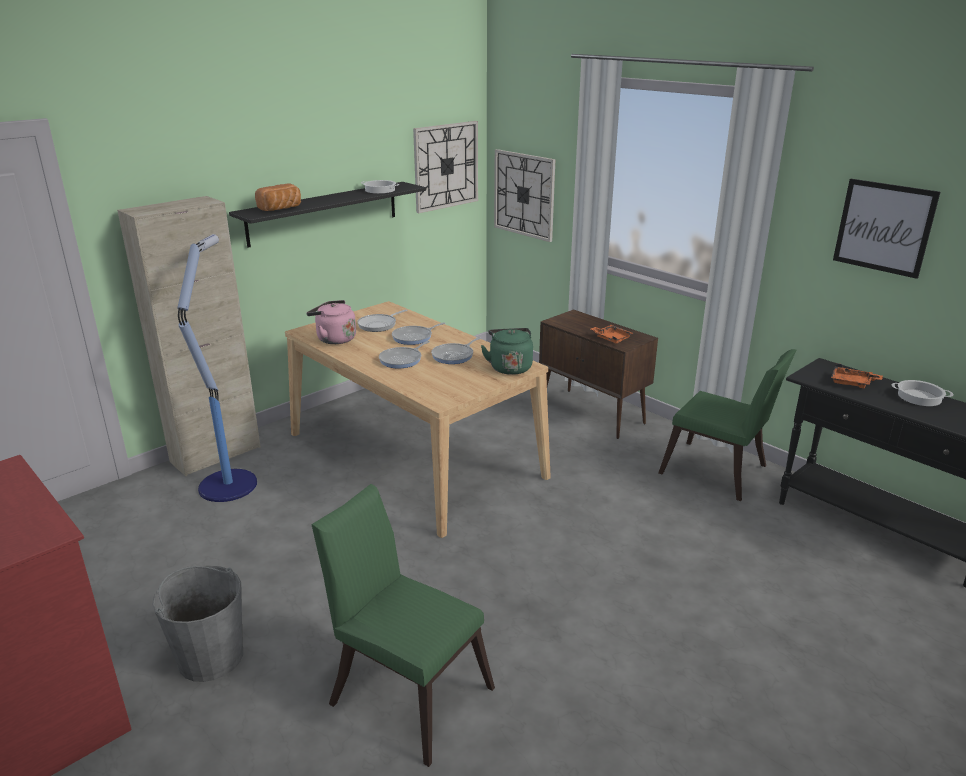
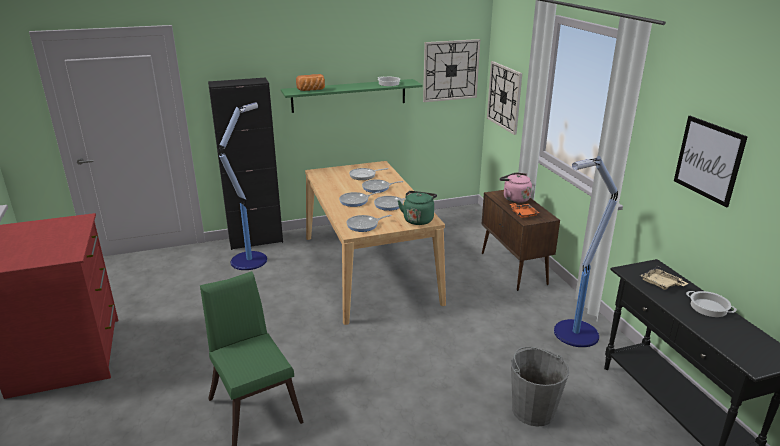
camera: 25 degrees right, 0 degrees up
(210, 656) = (171, 353): grey bucket -> grey bucket (533, 410)
(216, 454) = (256, 241): beige cabinet -> black cabinet
(324, 213) = (349, 95): black shelf -> green shelf
(334, 339) = (328, 180): pink kettle -> pink kettle (514, 198)
(447, 388) = (364, 225): none -> frying pan
(719, 473) = (574, 334): green chair -> floor lamp
(852, 383) = (661, 284): orange tray -> beige tray

